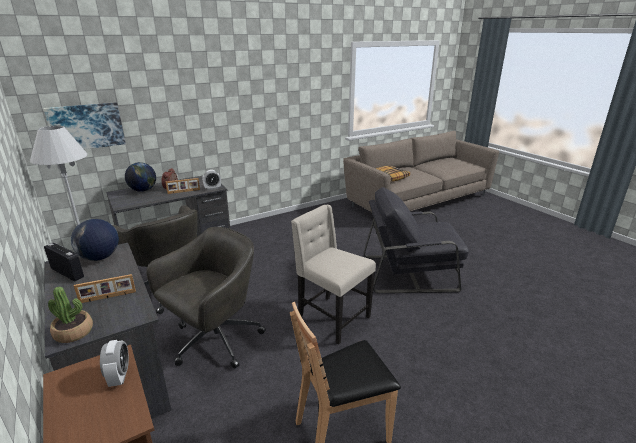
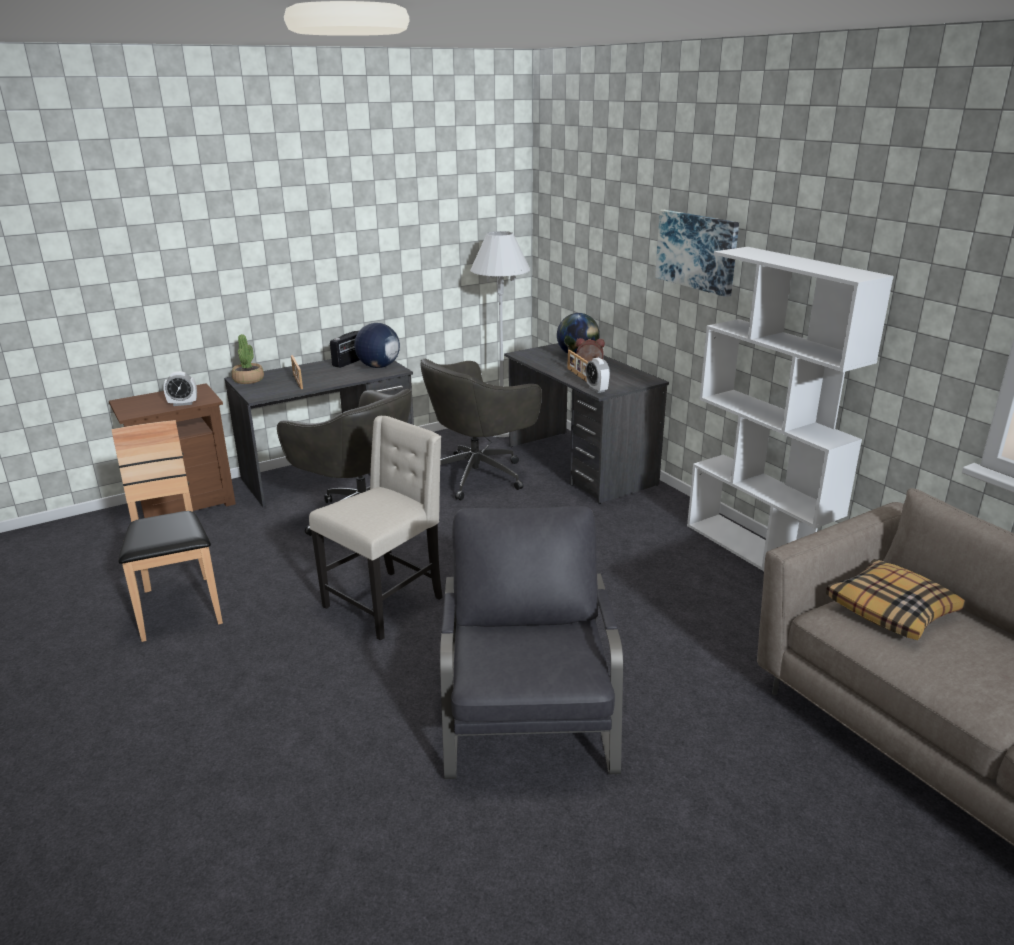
camera: 90 degrees right, 0 degrees up
(86, 126) = (573, 247): picture -> picture (697, 251)
(290, 216) = (757, 552): none -> white bookcase

